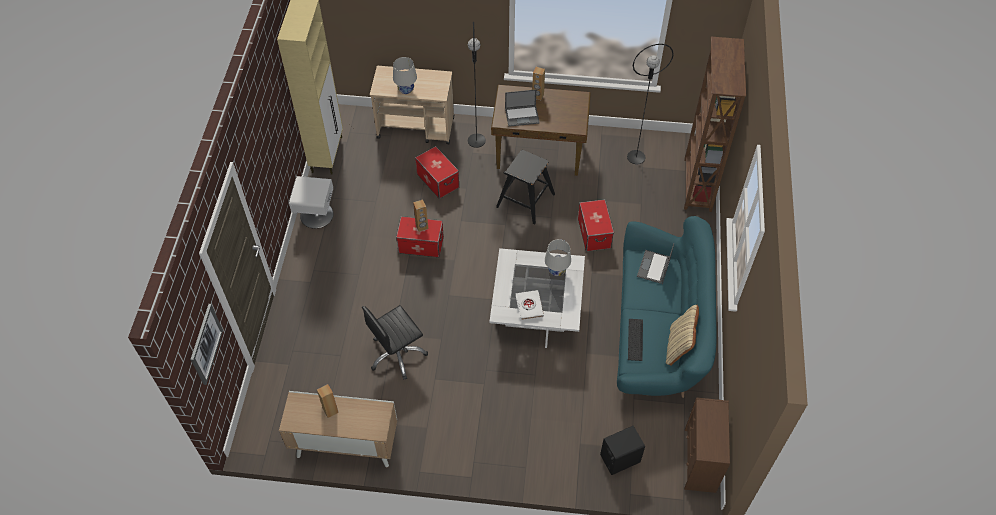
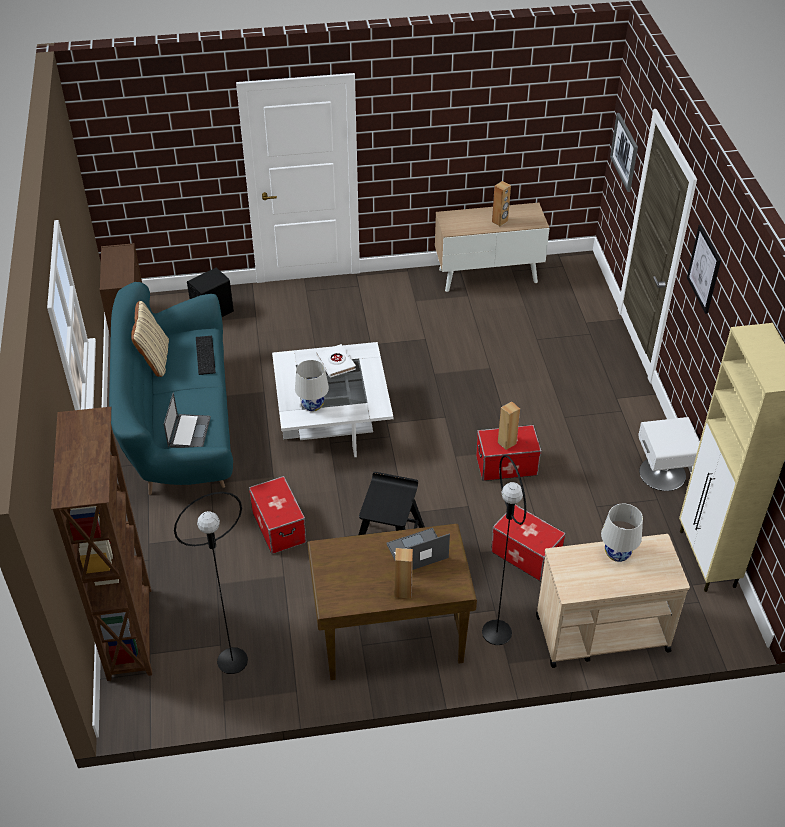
camera: 165 degrees right, 10 degrees down
(256, 155) = (704, 269): none -> picture
(397, 354) = (476, 351): black office chair -> none

